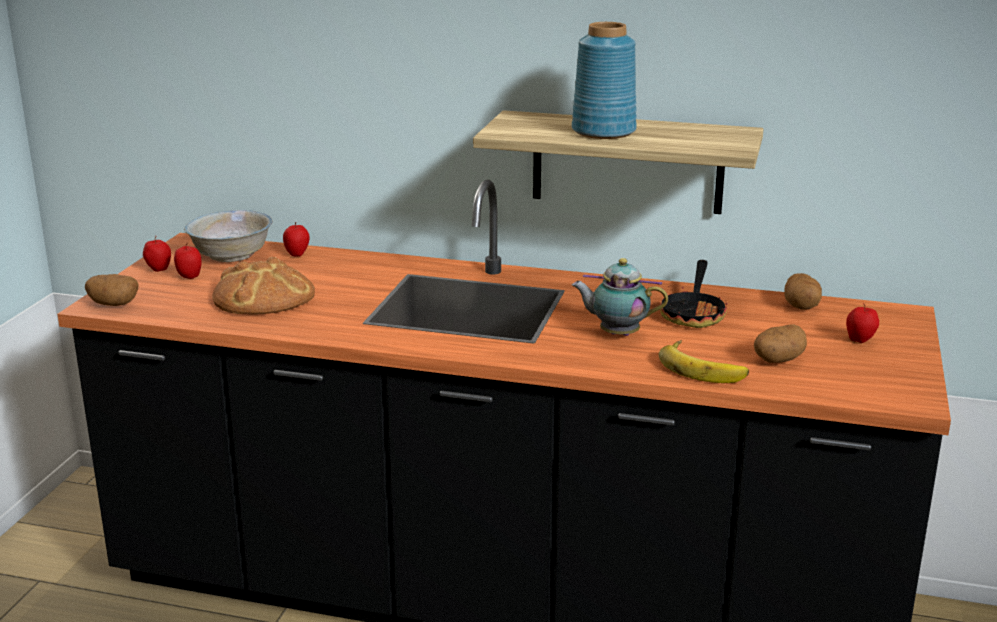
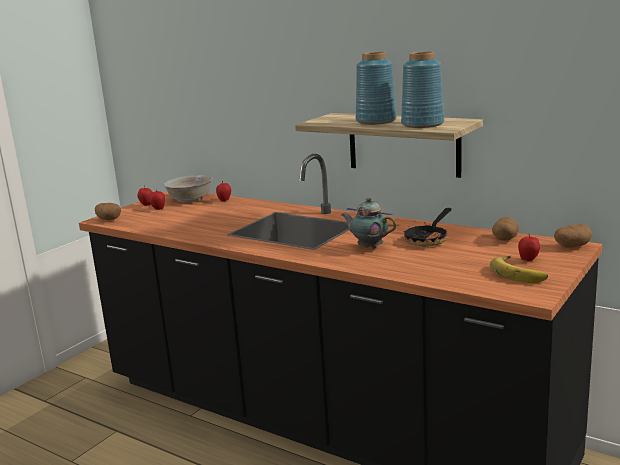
camera: 20 degrees right, 5 degrees down
(263, 296) = (186, 219): bread -> none
(686, 139) = (422, 124): none -> blue vase
(704, 367) = (407, 268): banana -> banana (520, 273)
(777, 360) = (460, 267): potato -> potato (571, 246)

